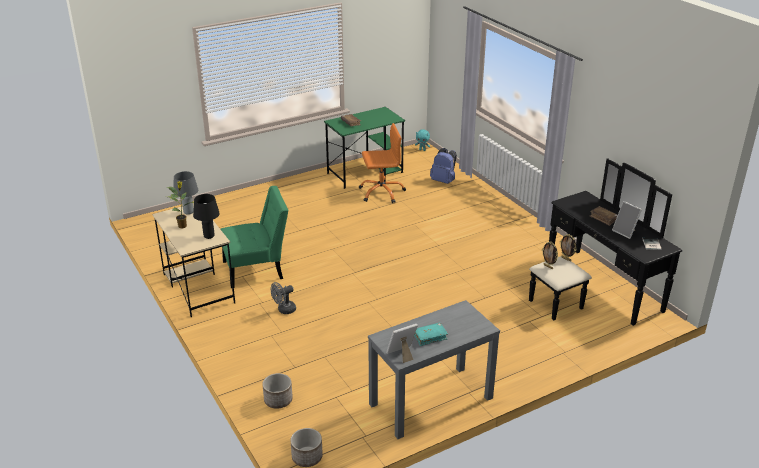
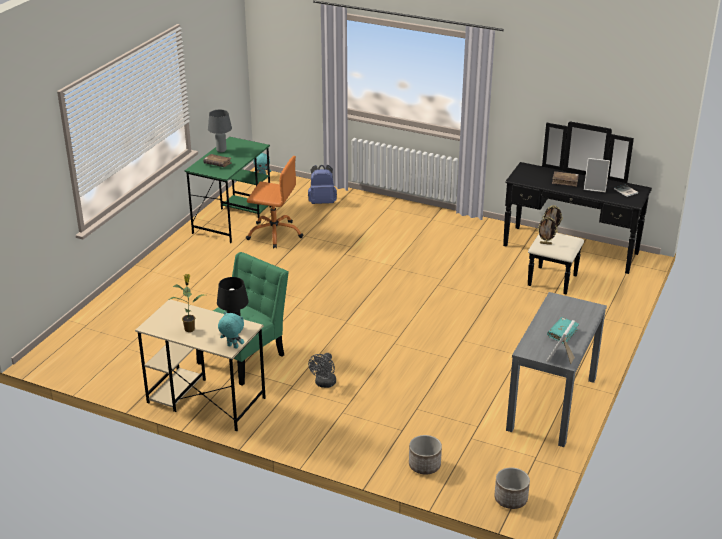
camera: 35 degrees left, 0 degrees up
(188, 212) = (175, 313): grey table lamp -> grey table lamp (221, 150)
(191, 248) = (232, 347): none -> turquoise plush toy
(381, 192) = (274, 234): orange office chair -> orange office chair turned 60 degrees clockwise

